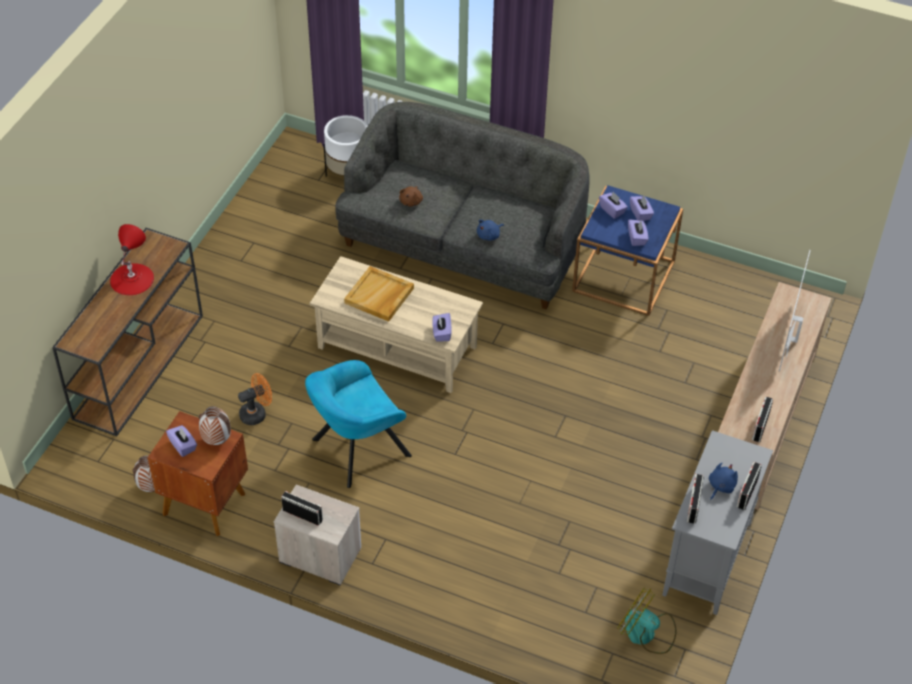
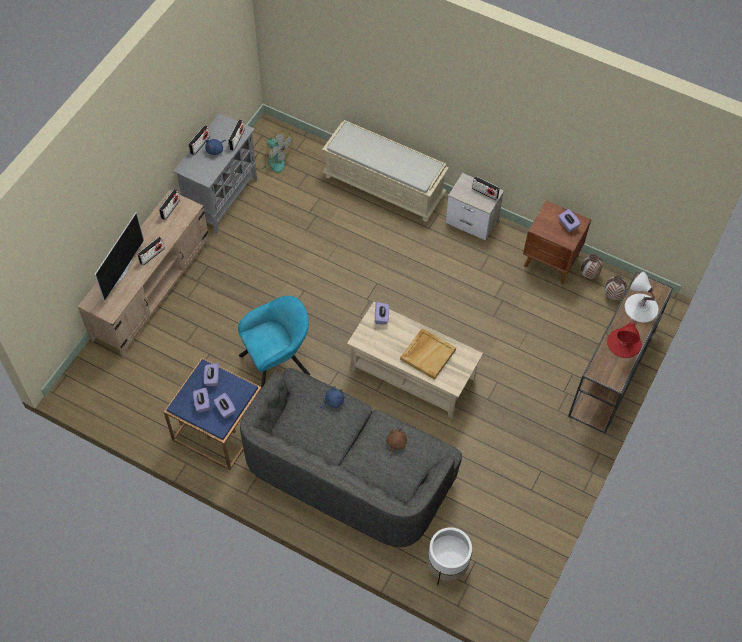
camera: 175 degrees left, 10 degrees up
(101, 320) = (641, 307): none -> white table lamp
(216, 441) = (545, 226): vase -> vase (612, 296)
(257, 413) = (519, 326): orange fan -> none
(356, 449) = (446, 292): turquoise armchair -> turquoise armchair (278, 363)
(459, 601) = (385, 186): none -> beige bench
(761, 363) = (152, 255): none -> radio

